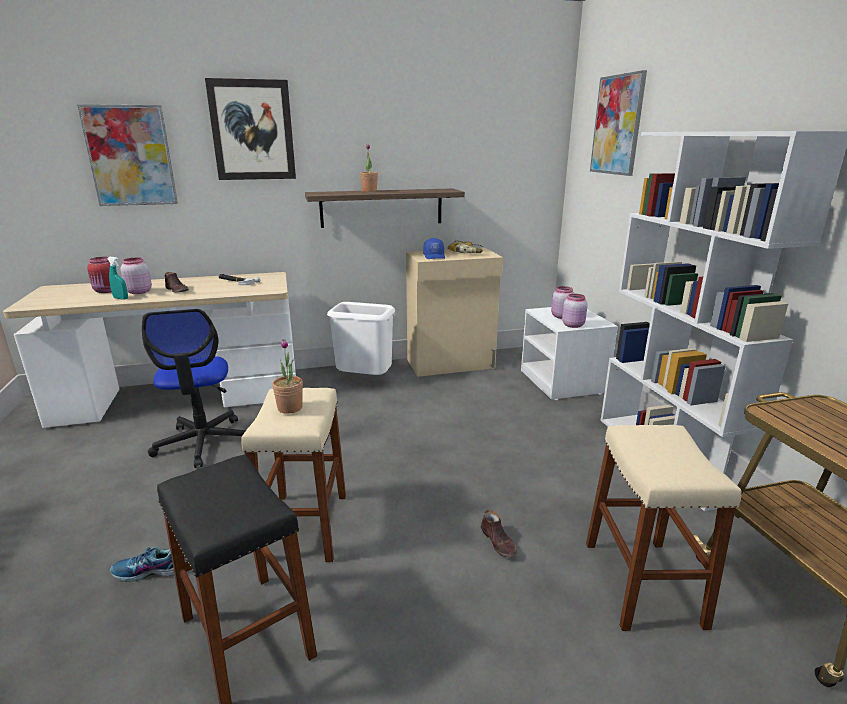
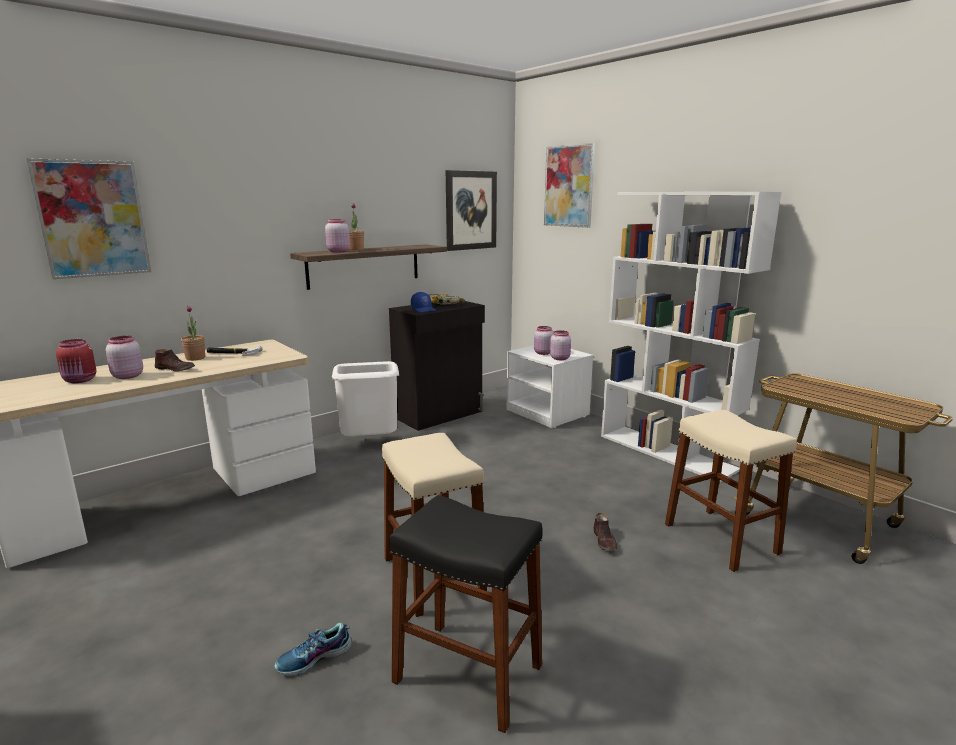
camera: 25 degrees left, 5 degrees down
(121, 298) = (116, 385): turquoise spray bottle -> none
(203, 442) = (248, 533): office chair -> none
(252, 130) = (235, 190): picture -> picture (471, 210)
(290, 408) = (428, 453): potted plant -> potted plant (195, 358)
(346, 192) = (337, 251): none -> pink jar
(451, 364) = (440, 415): beige cabinet -> black cabinet
(499, 542) = (604, 541): brown shoe -> brown shoe turned 45 degrees clockwise

